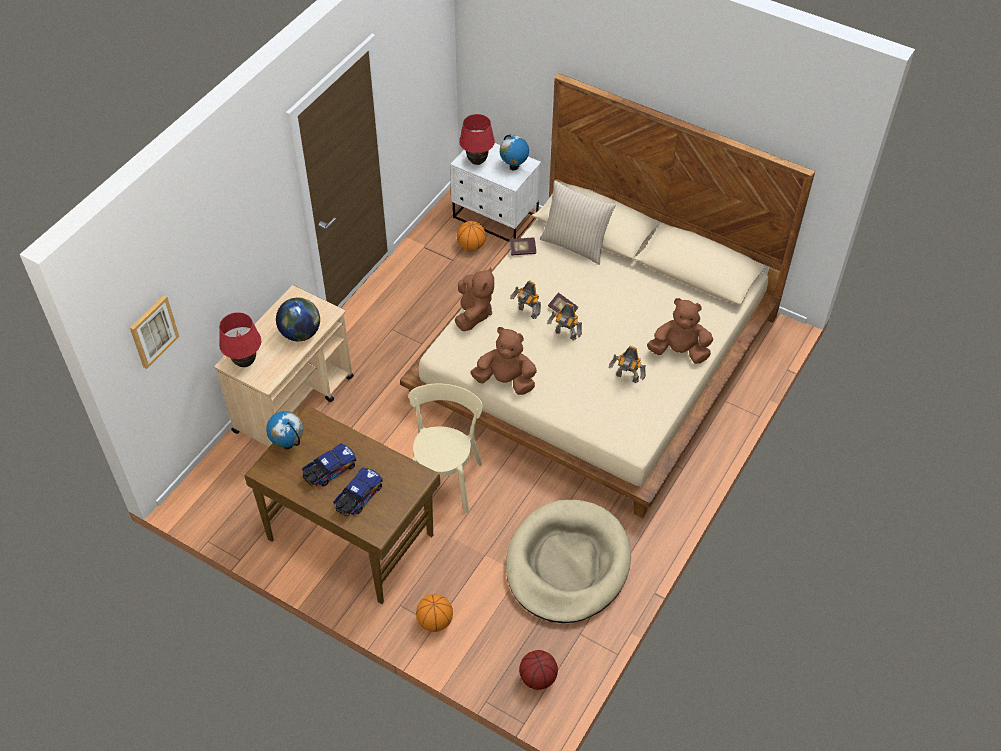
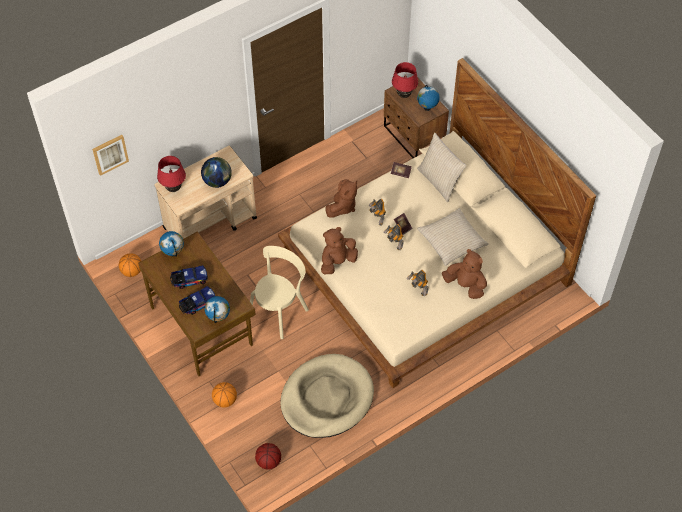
camera: 25 degrees right, 5 degrees up
(397, 505) = (218, 318): none -> globe
(471, 246) = (385, 152): basketball -> basketball (132, 271)
(495, 218) = (413, 137): white nightstand -> brown nightstand
(505, 381) = (337, 261): brown plush toy -> brown plush toy turned 75 degrees counterclockwise
(631, 306) = (452, 241): none -> beige pillow

